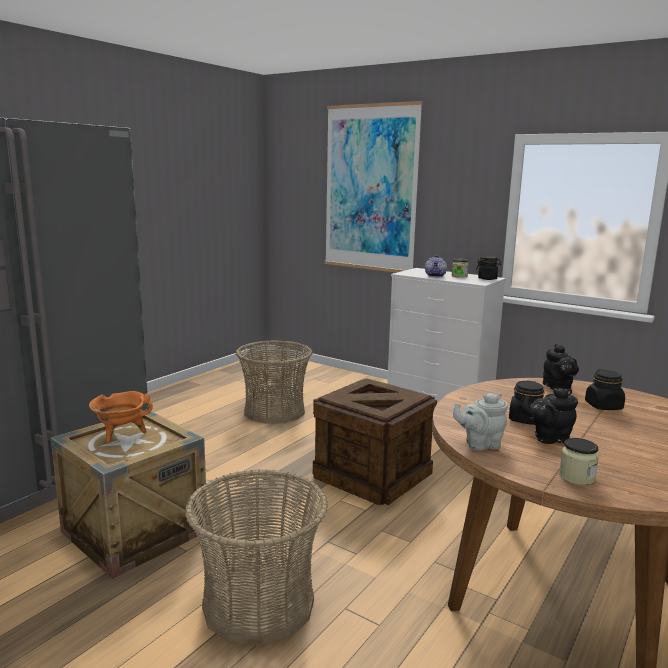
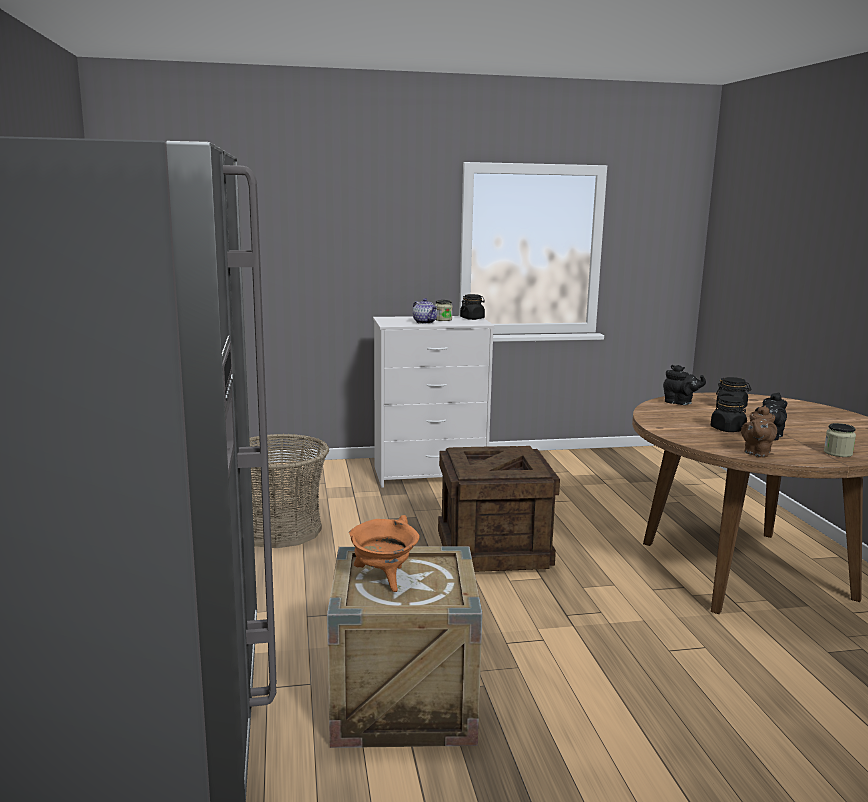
camera: 45 degrees left, 0 degrees up
(259, 604) = (619, 684): basket -> none
(370, 188) = (284, 224): picture -> none
(480, 444) = (756, 453): grey teapot -> brown teapot

